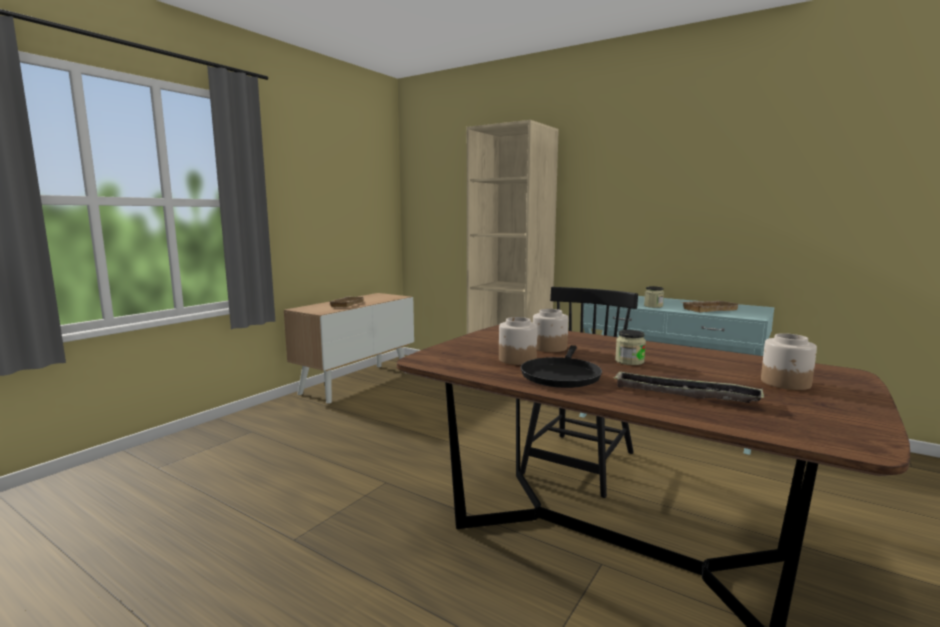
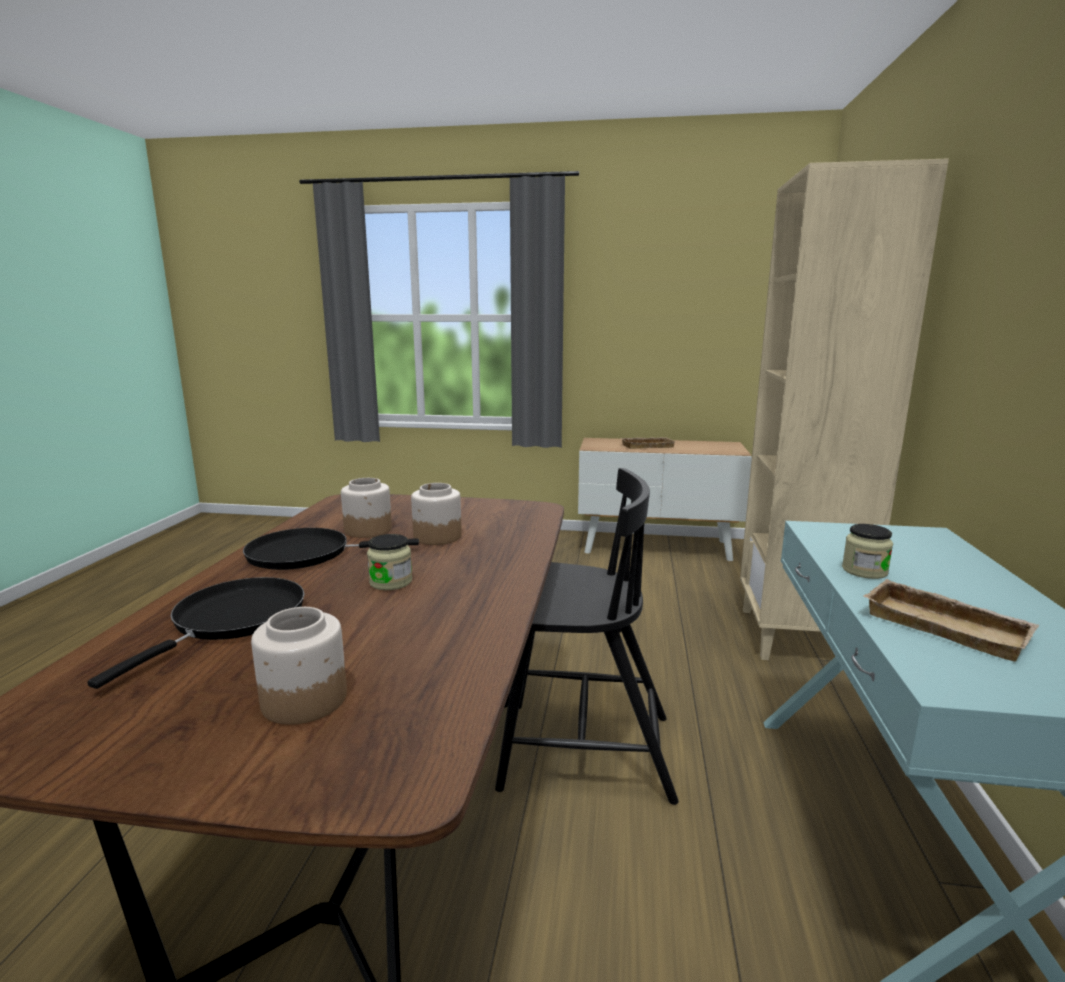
camera: 65 degrees right, 5 degrees up
(684, 394) = (233, 620): tray -> black frying pan

